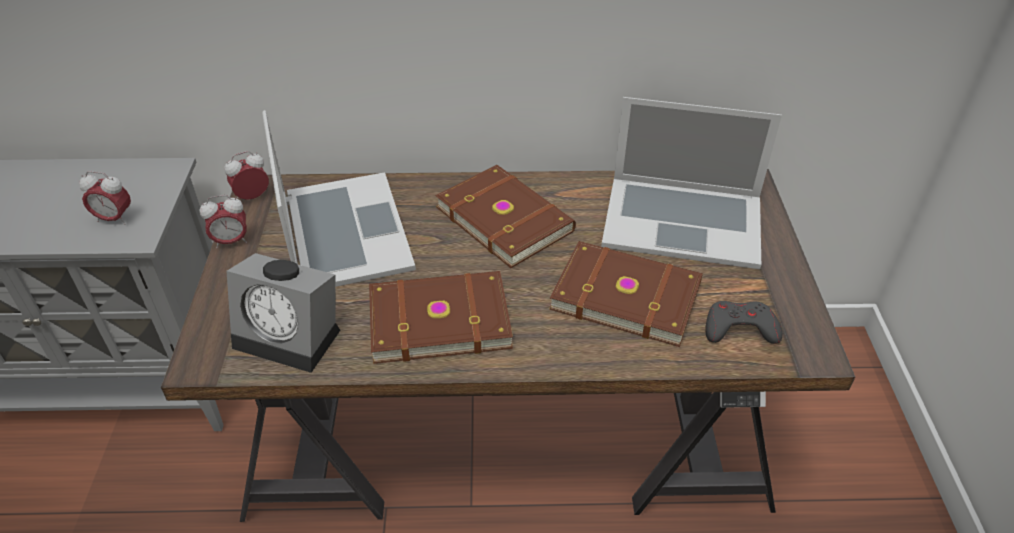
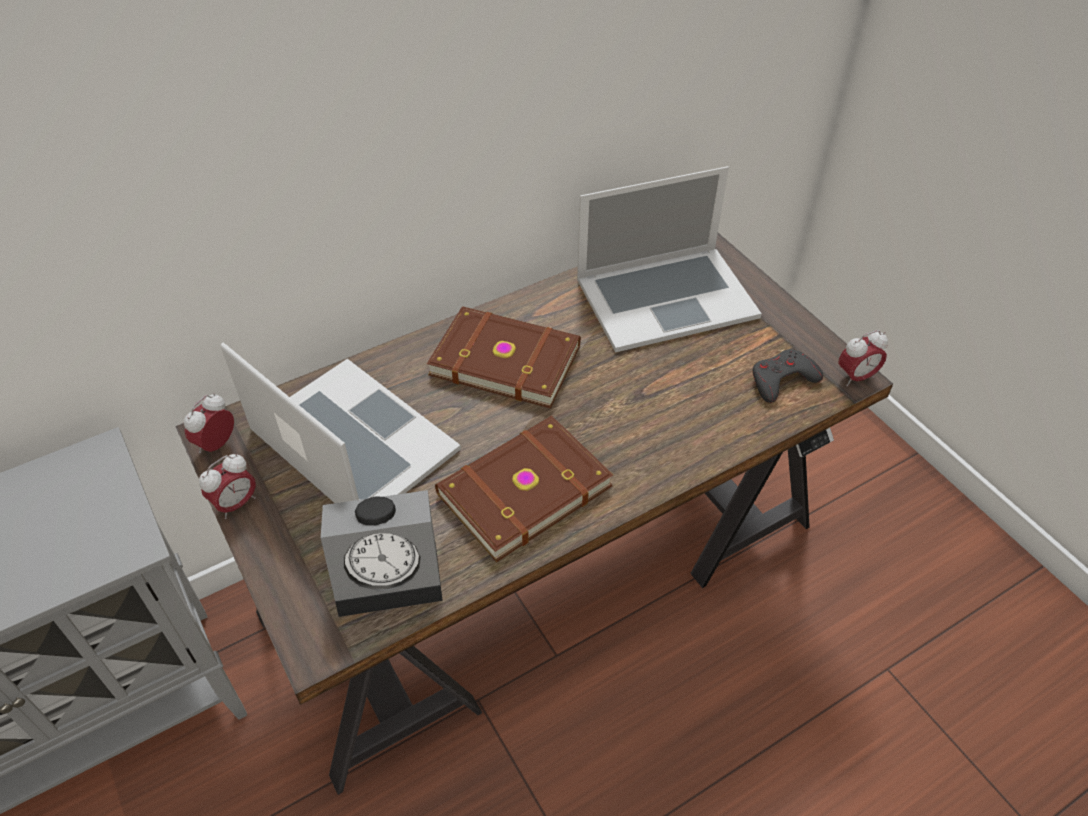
camera: 30 degrees left, 5 degrees up
(114, 219) = (84, 538): alarm clock -> alarm clock (855, 377)
(625, 294) = (669, 389): brown book -> none

